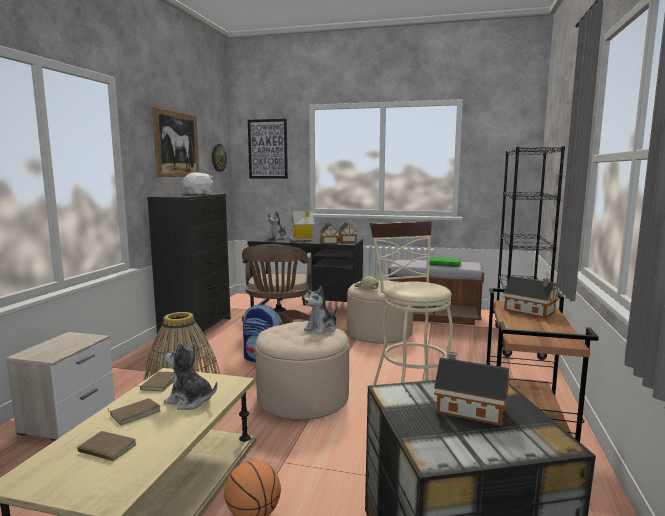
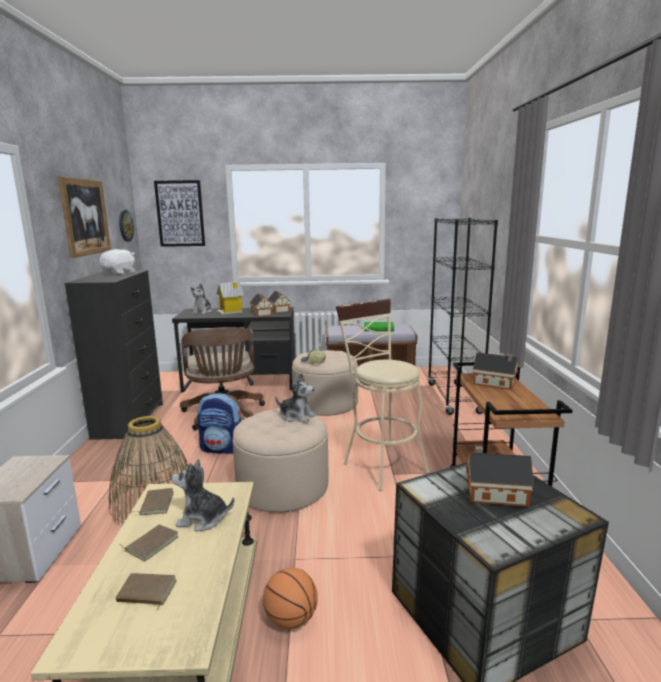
camera: 15 degrees left, 5 degrees up
(322, 329) = (297, 416): plush toy -> plush toy turned 90 degrees counterclockwise

